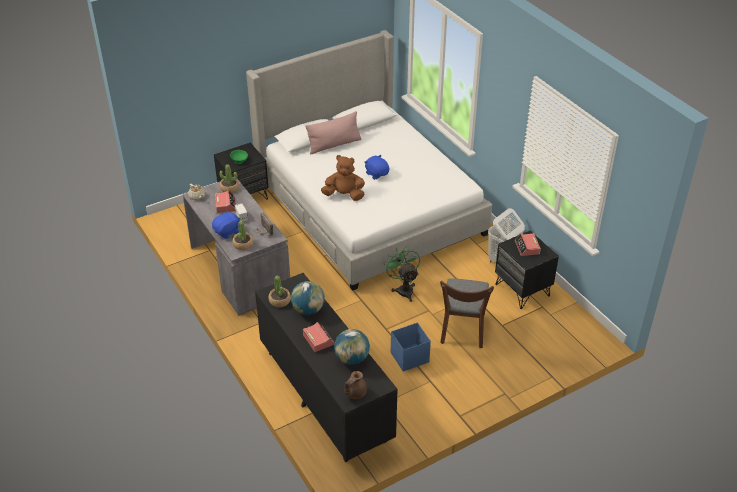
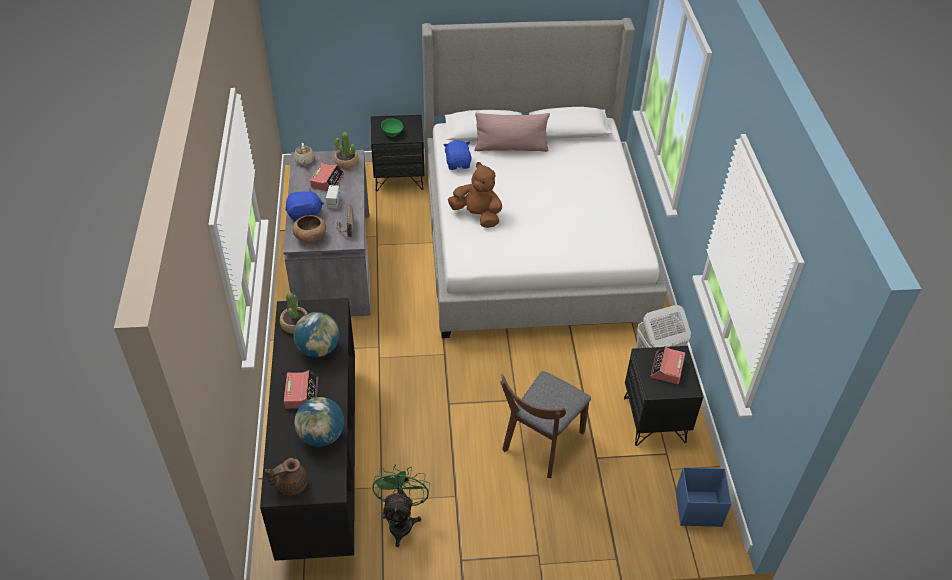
camera: 25 degrees right, 5 degrees up
(243, 244) = (310, 237): potted plant -> brown bowl
(377, 174) = (536, 201): blue plush toy -> blue plush toy (458, 164)
(403, 289) = (504, 360): green fan -> green fan (401, 520)
(409, 357) = (451, 453): blue storage box -> blue storage box (697, 508)

